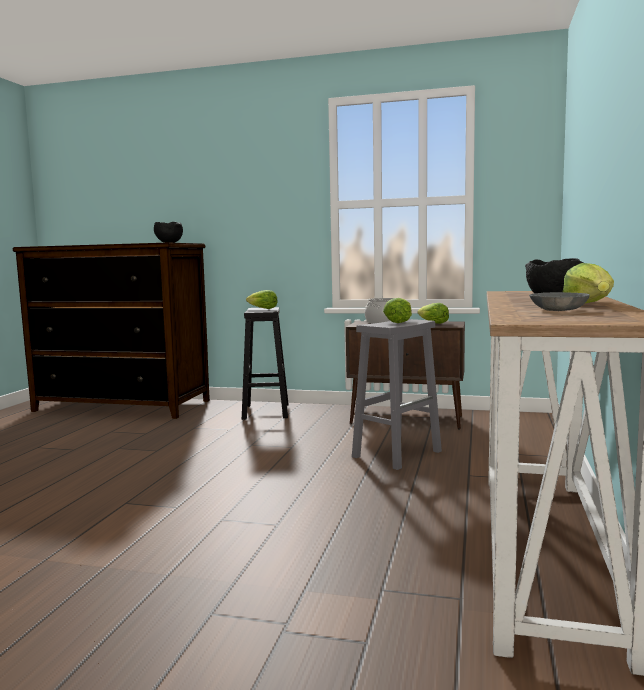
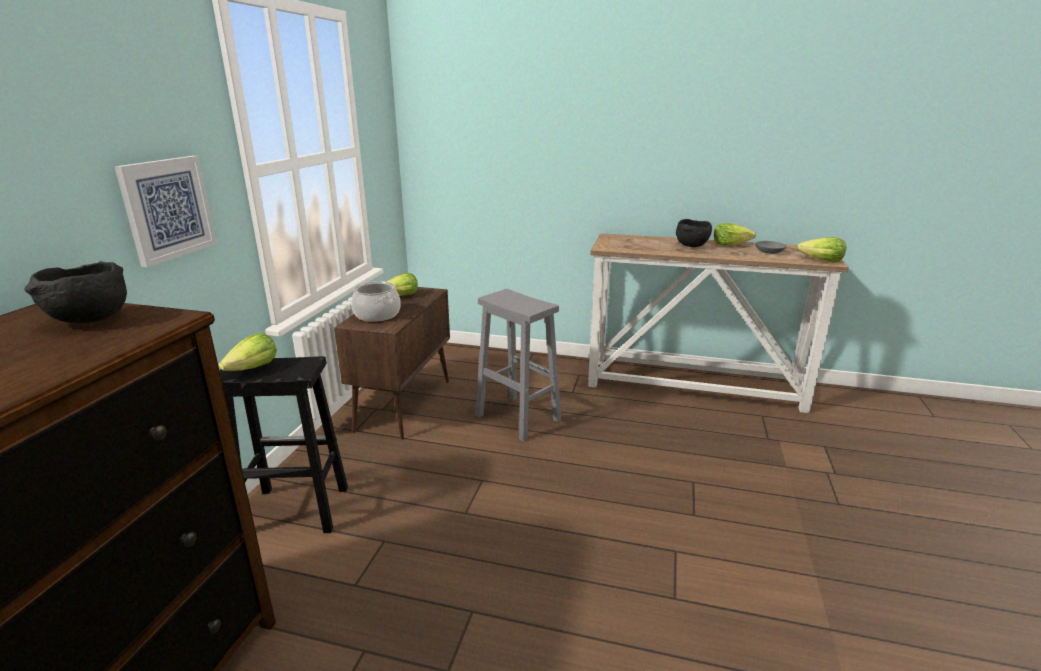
camera: 90 degrees left, 15 degrees up
(269, 218) = (167, 208): none -> picture
(399, 322) = (509, 300): lettuce -> lettuce (821, 261)

